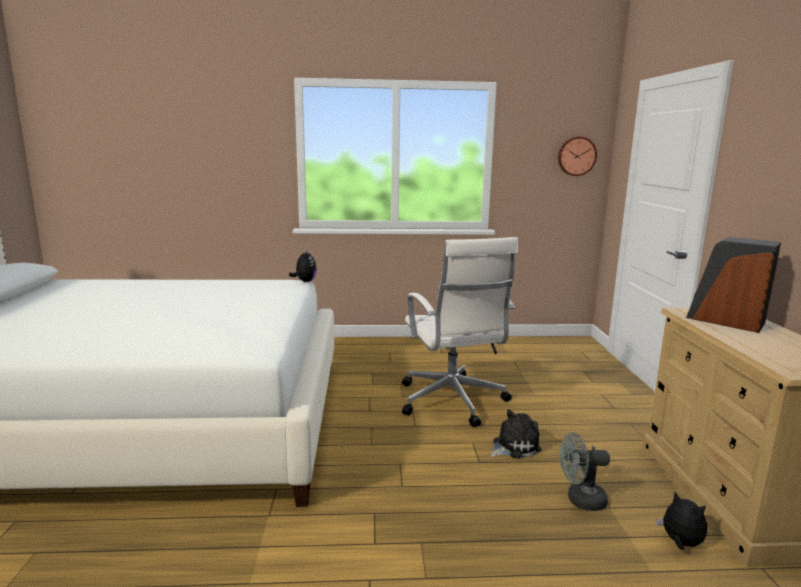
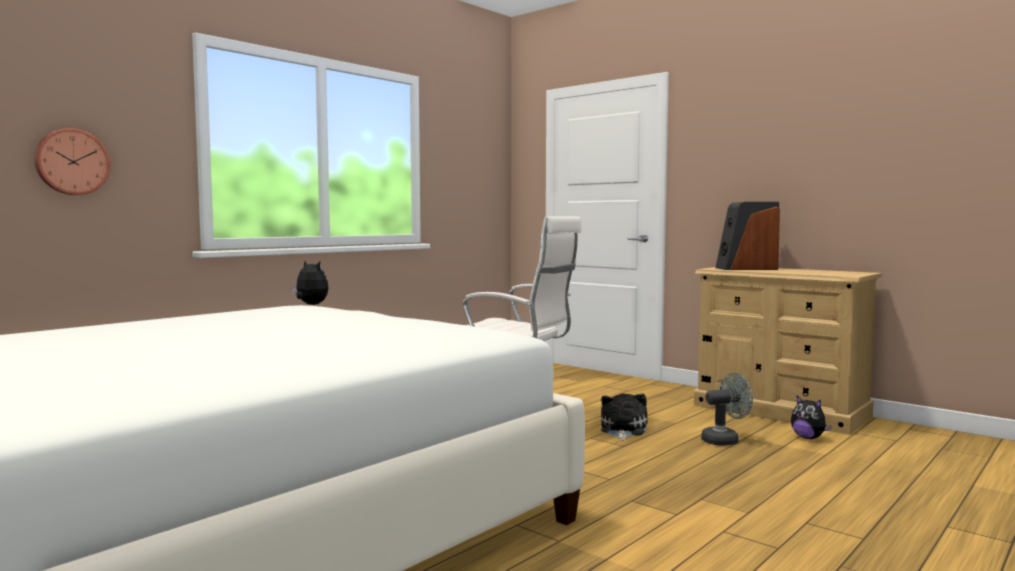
camera: 45 degrees left, 10 degrees down
(576, 156) = (486, 163): wall clock -> wall clock (71, 162)
(580, 500) = (725, 440): grey fan -> grey fan turned 150 degrees counterclockwise
(680, 543) = (808, 438): plush toy -> plush toy turned 135 degrees counterclockwise

